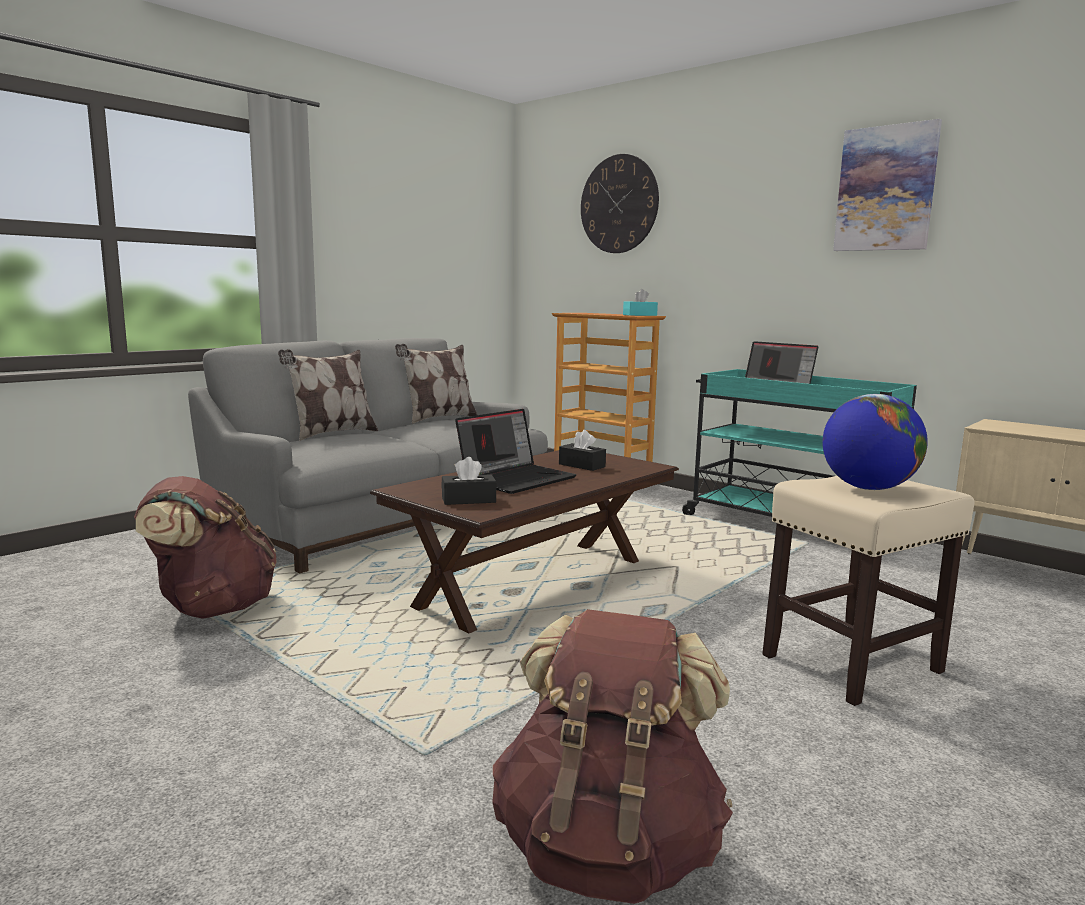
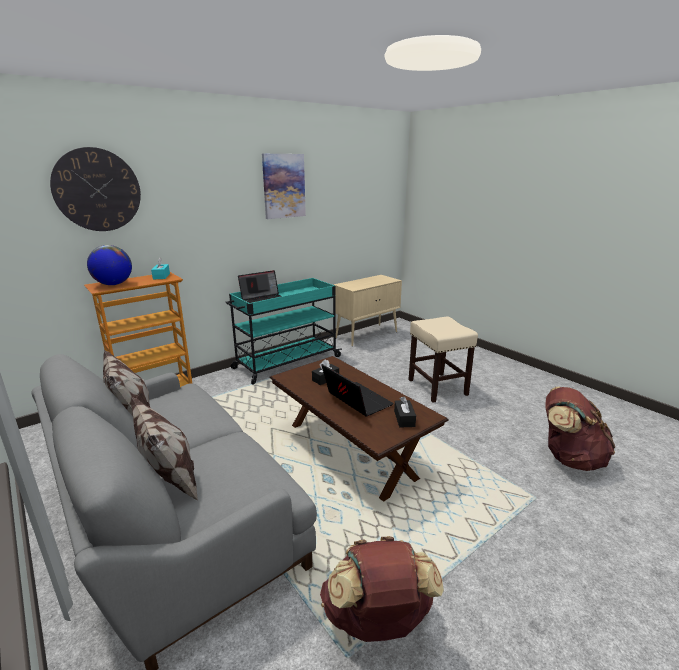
camera: 80 degrees left, 10 degrees up
(868, 488) = (444, 326): globe -> globe (113, 284)

